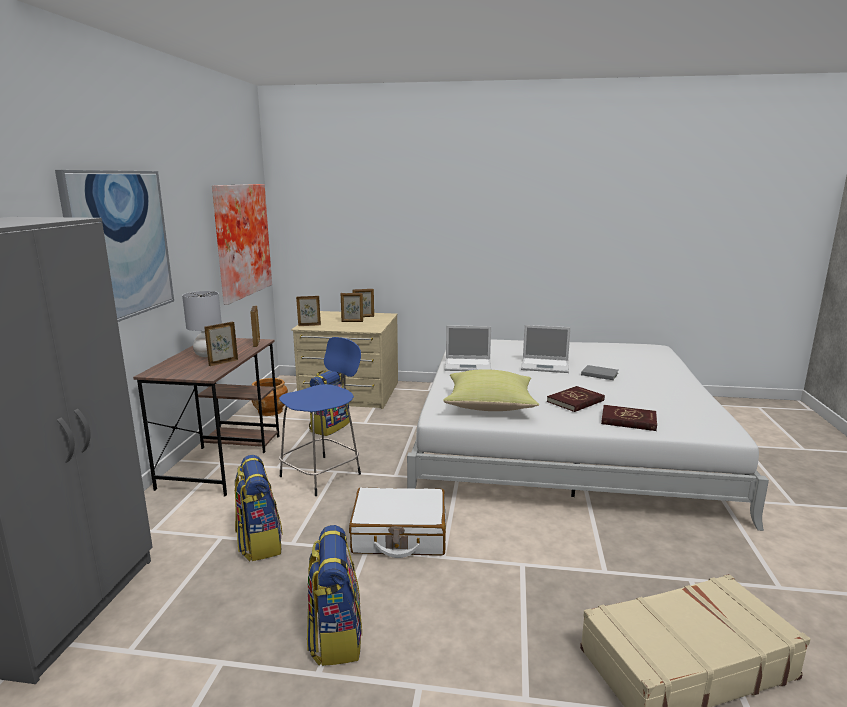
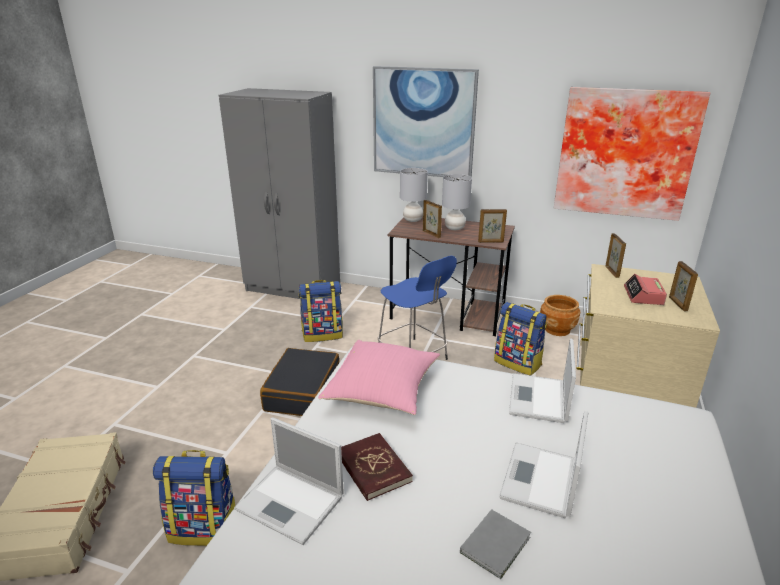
camera: 100 degrees right, 10 degrees up
(164, 372) = (412, 220): none -> grey table lamp
(335, 636) = (215, 361): backpack -> backpack (204, 528)
(352, 321) = (643, 296): picture frame -> alarm clock
(399, 535) = (302, 392): white suitcase -> black suitcase
(490, 406) = (382, 393): yellow pillow -> pink pillow
(628, 420) = (291, 503): red book -> laptop

